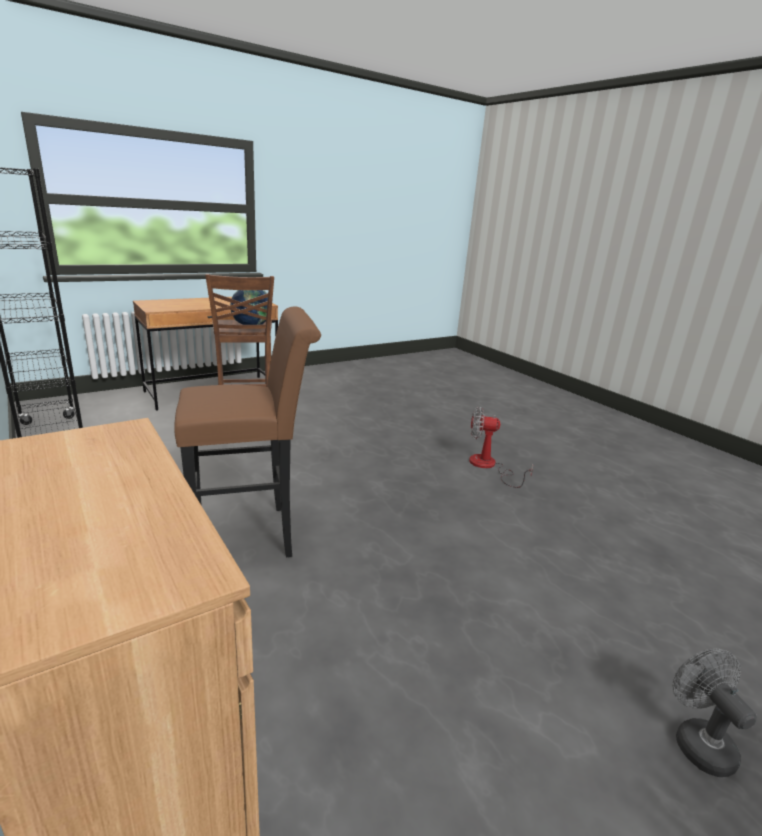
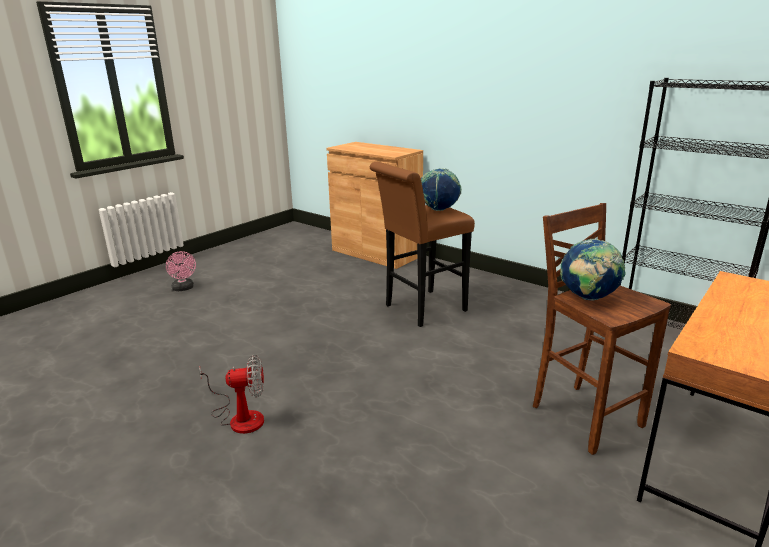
camera: 165 degrees right, 0 degrees up
(216, 392) = (439, 210): none -> globe
(697, 741) = (184, 288): grey fan -> pink fan

